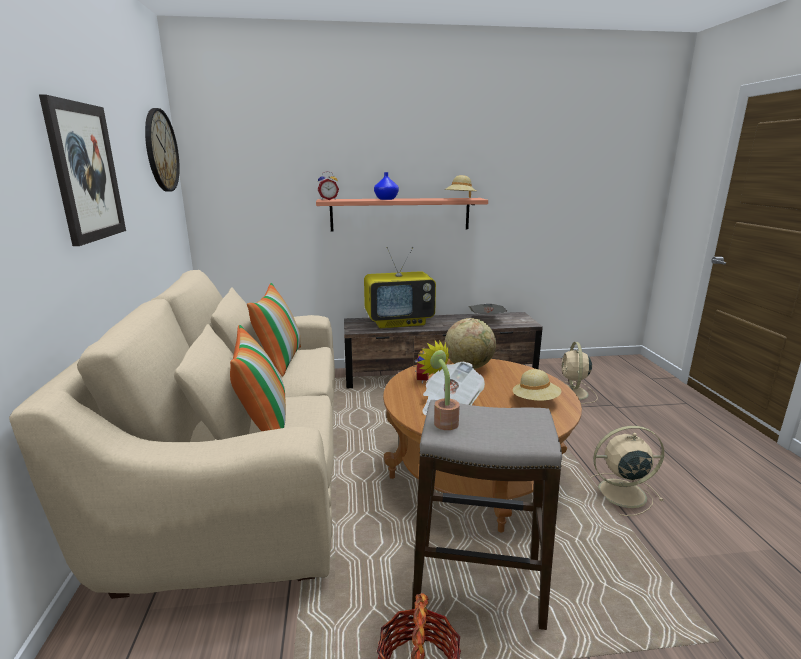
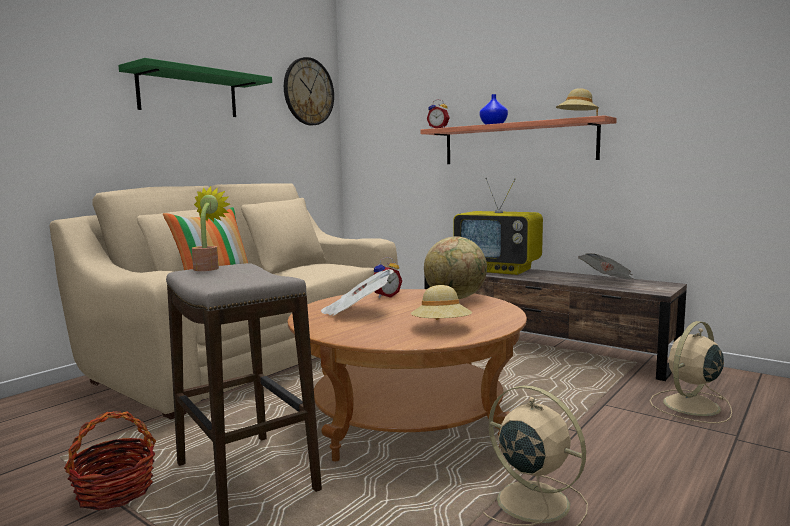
camera: 45 degrees right, 10 degrees down
(85, 172) = (188, 94): picture -> green shelf
(279, 360) = (310, 265): pillow -> none

